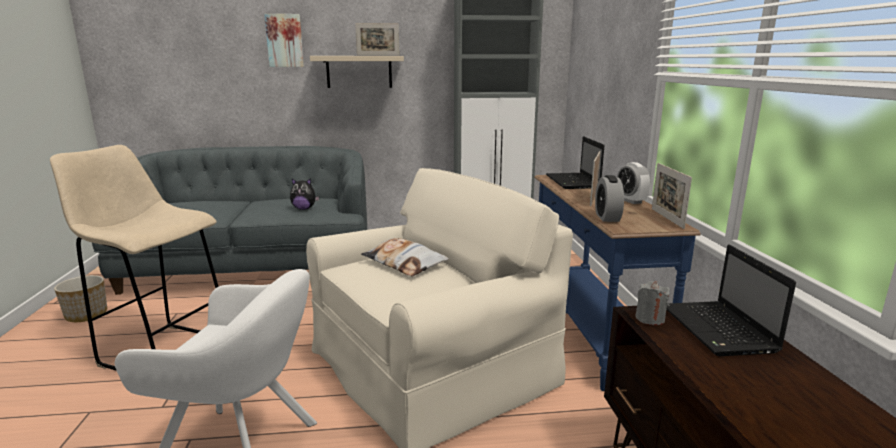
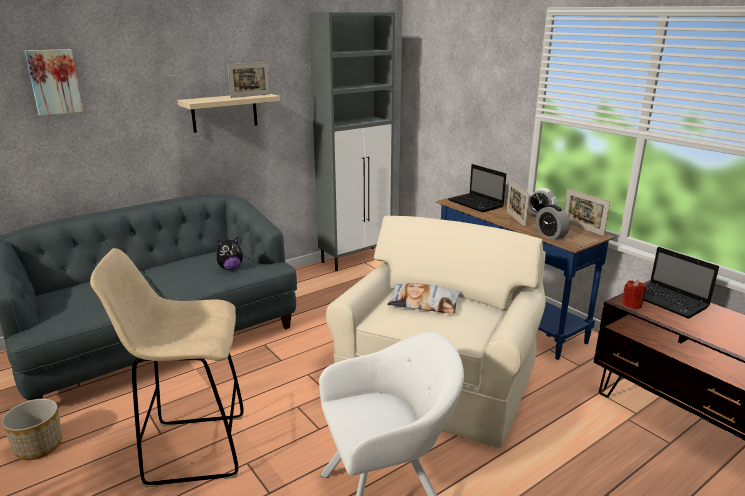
camera: 30 degrees left, 5 degrees up
(285, 40) = (144, 85): picture -> picture (54, 82)
(650, 319) = (632, 304): grey candle -> red candle

